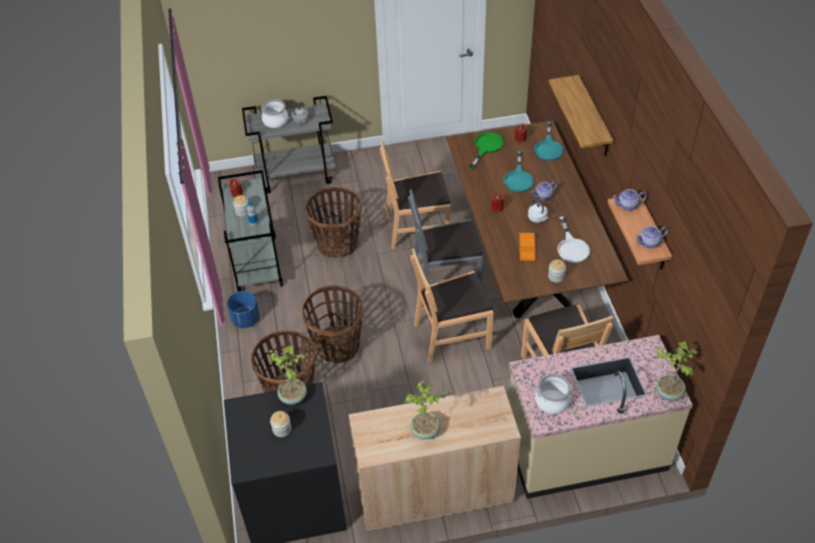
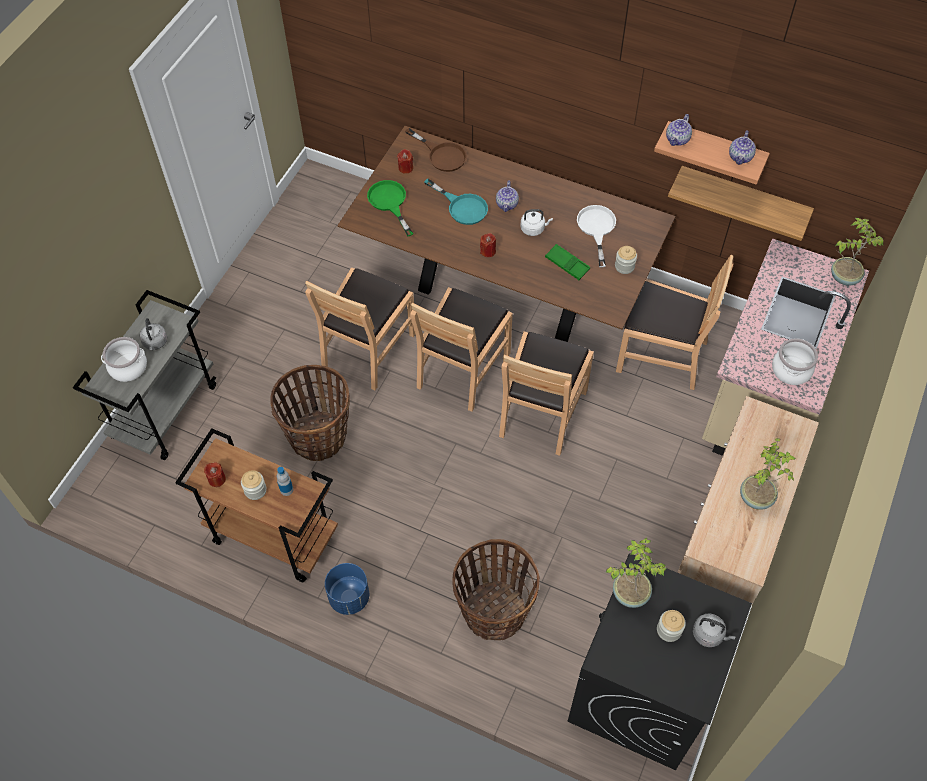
camera: 55 degrees left, 10 degrees up
(256, 264) = (272, 536): grey cart -> brown cart
(295, 452) = (709, 634): none -> grey kettle
(337, 346) = (468, 526): basket -> none
(446, 279) = (462, 369): grey chair -> brown chair
(527, 248) = (567, 264): orange tray -> green tray
(548, 148) = (442, 155): turquoise frying pan -> brown frying pan
(571, 247) = (596, 229): white frying pan -> white frying pan turned 120 degrees counterclockwise
(594, 118) = (516, 83): shelf -> shelf (743, 199)

